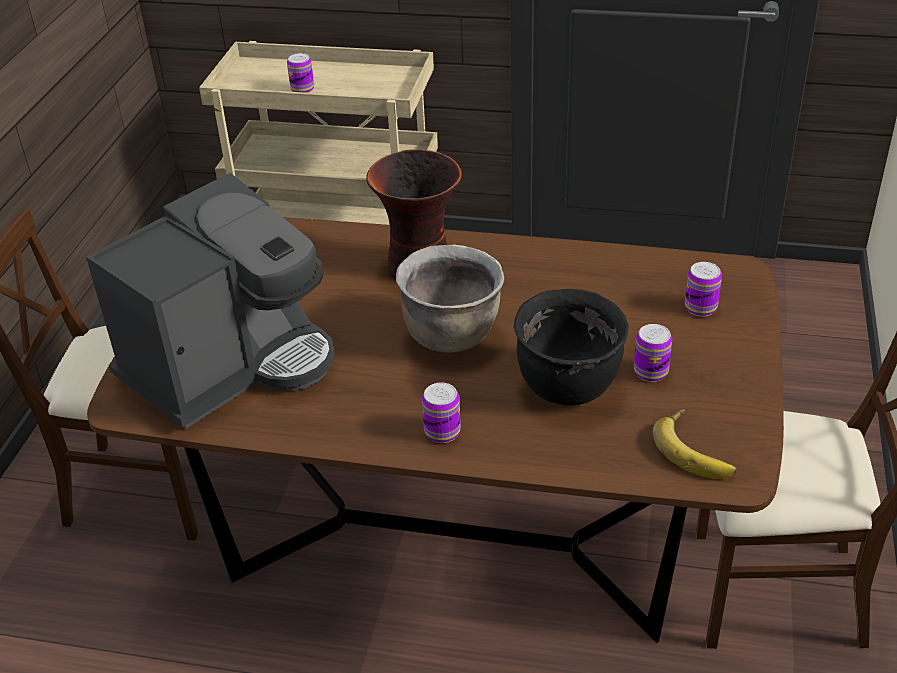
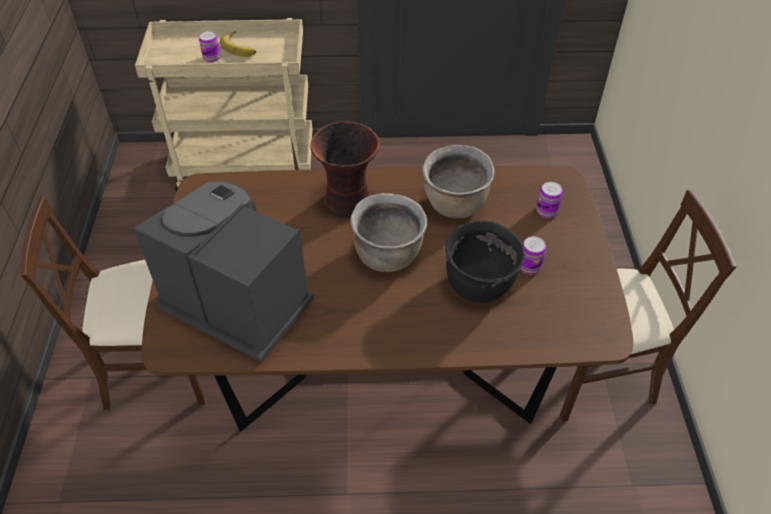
camera: 15 degrees left, 10 degrees up
(230, 364) = (237, 302): coffee machine -> coffee machine turned 90 degrees counterclockwise
(442, 432) = (405, 335): can -> none
(568, 286) = (455, 205): none -> brown cooking pot
(697, 449) = (576, 322): banana -> banana (240, 47)

